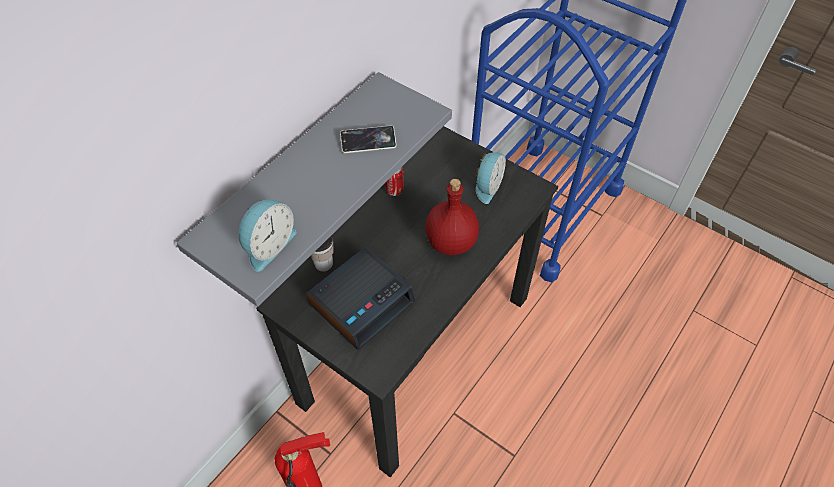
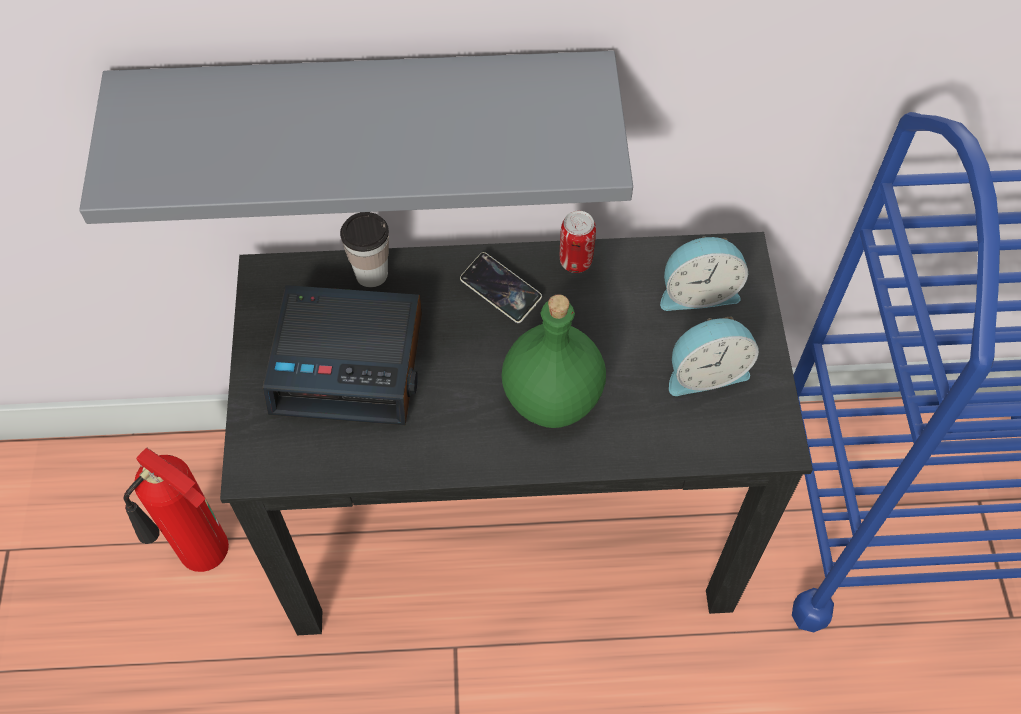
camera: 50 degrees right, 5 degrees up
(268, 245) = (175, 160): alarm clock -> alarm clock (697, 291)
(368, 142) = (460, 135): phone -> phone (500, 290)
(451, 241) = (554, 397): red bottle -> green bottle

